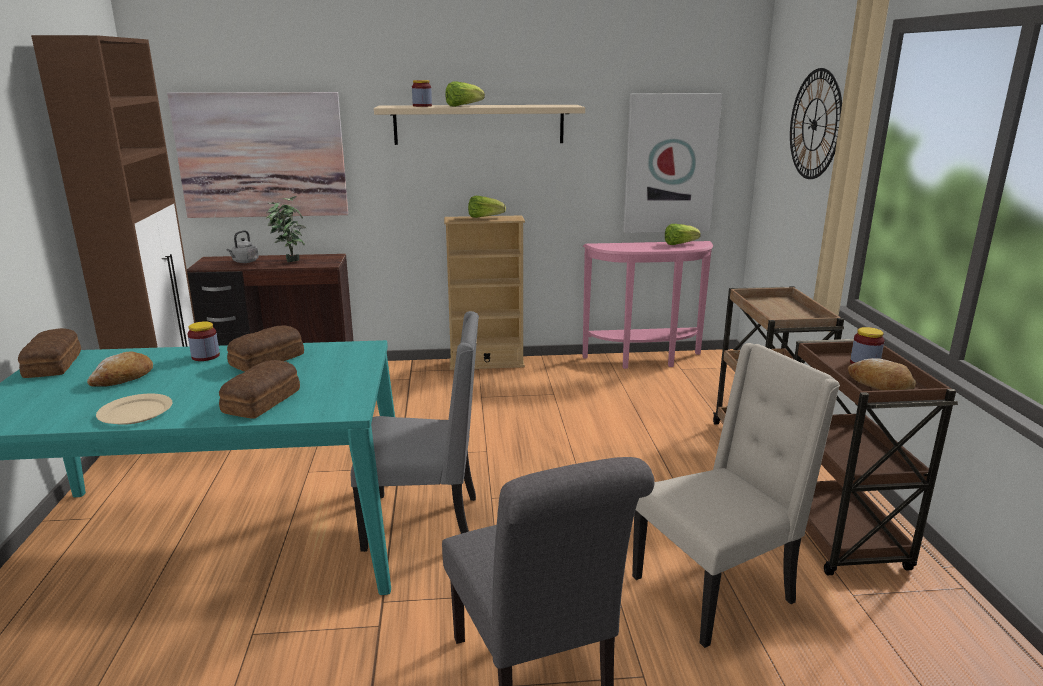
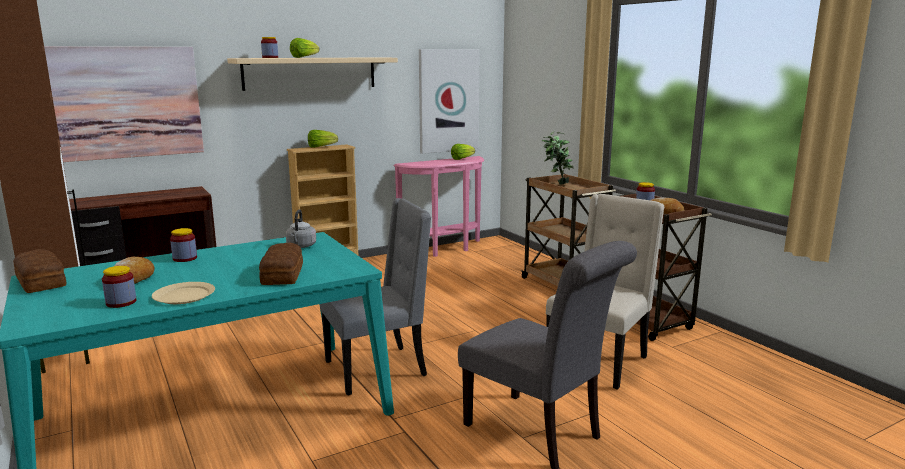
camera: 25 degrees left, 5 degrees down
(74, 409) = (121, 302): none -> jar
(244, 262) = (114, 199): grey kettle -> grey kettle (301, 246)
(268, 360) = (245, 253): bread -> none
(289, 261) = (157, 194): potted plant -> potted plant (556, 183)
(814, 124) = (555, 66): wall clock -> none

